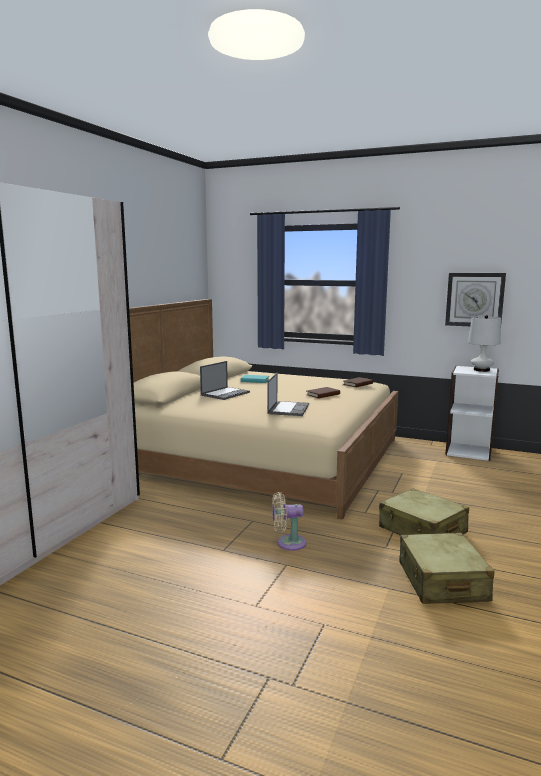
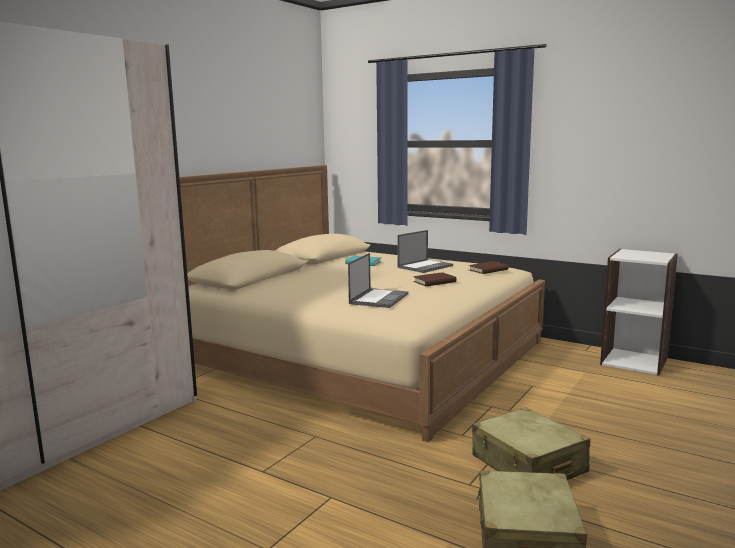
camera: 10 degrees right, 0 degrees up
(225, 393) = (316, 278): laptop -> laptop (425, 266)
(288, 543) = (346, 468): beige fan -> none
(474, 299) = (645, 162): wall clock -> none
(481, 370) = (651, 255): white table lamp -> none

